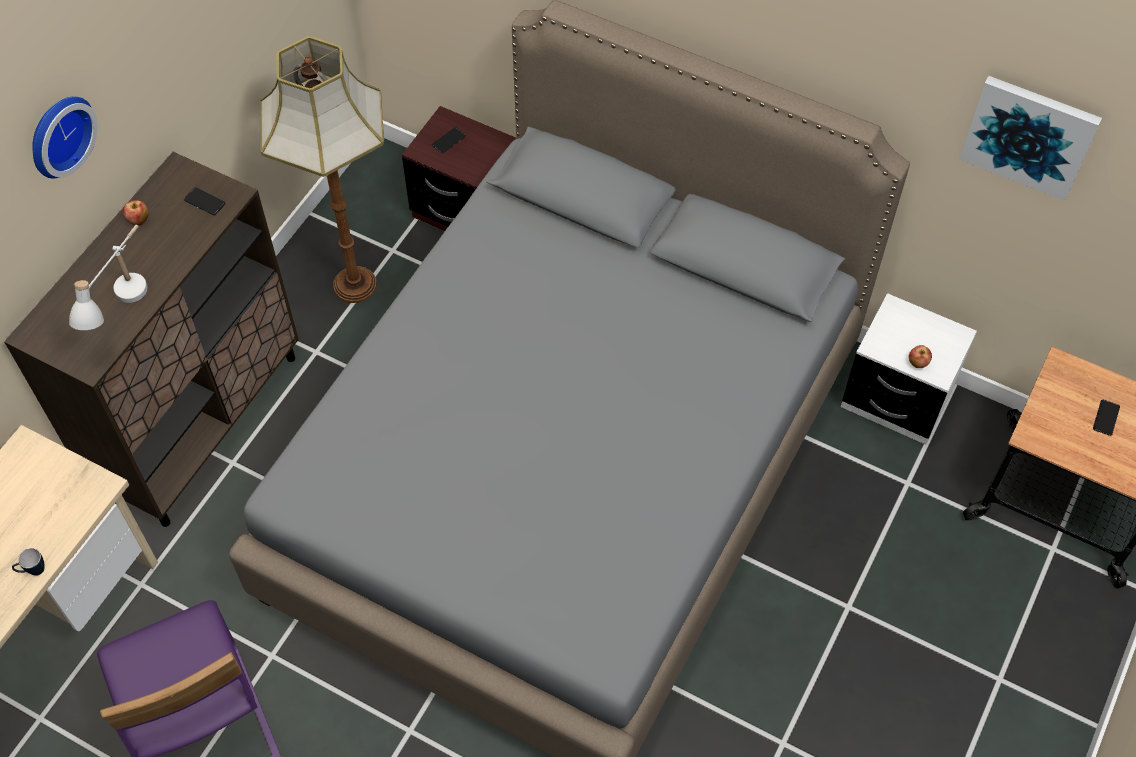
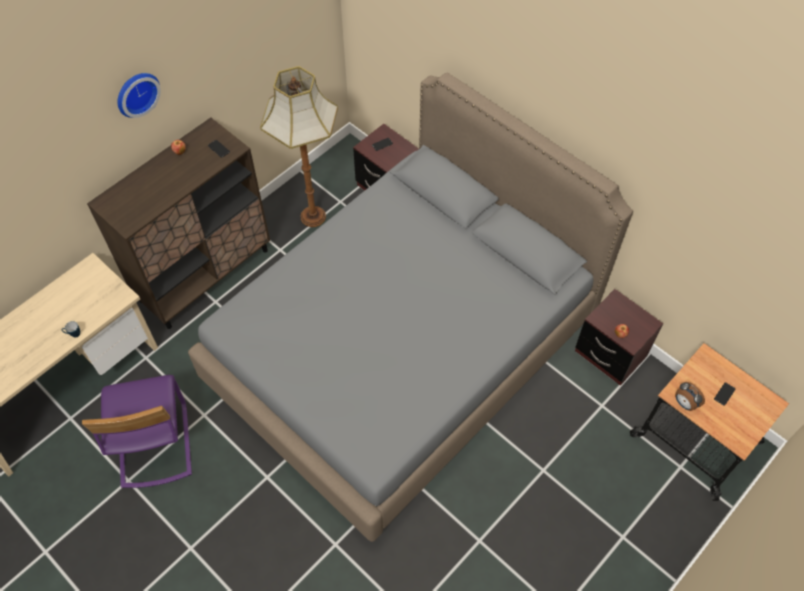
camera: 15 degrees right, 0 degrees up
(124, 309) = (156, 199): white table lamp -> none
(896, 399) = (610, 354): white nightstand -> brown nightstand
(1029, 135) = (703, 209): picture -> none
(1052, 446) = (684, 403): none -> alarm clock

